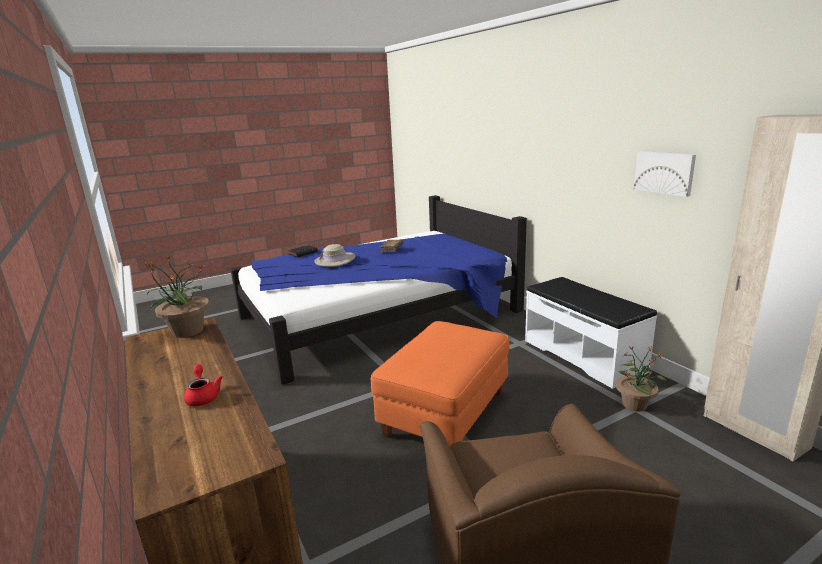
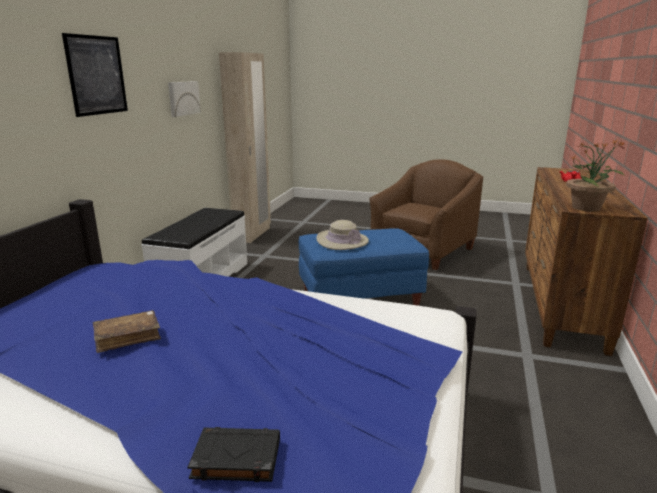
camera: 135 degrees left, 0 degrees up
(335, 260) = (255, 359): beige hat -> beige hat (342, 241)
(446, 414) = (359, 297): orange ottoman -> blue ottoman
(559, 137) = (96, 75): none -> picture
(635, 404) = (259, 256): potted plant -> none

